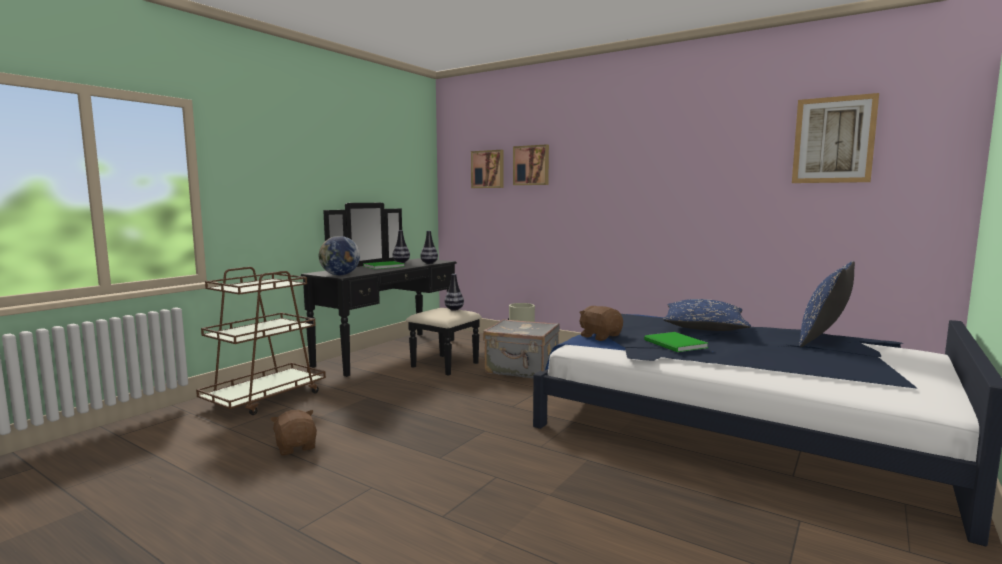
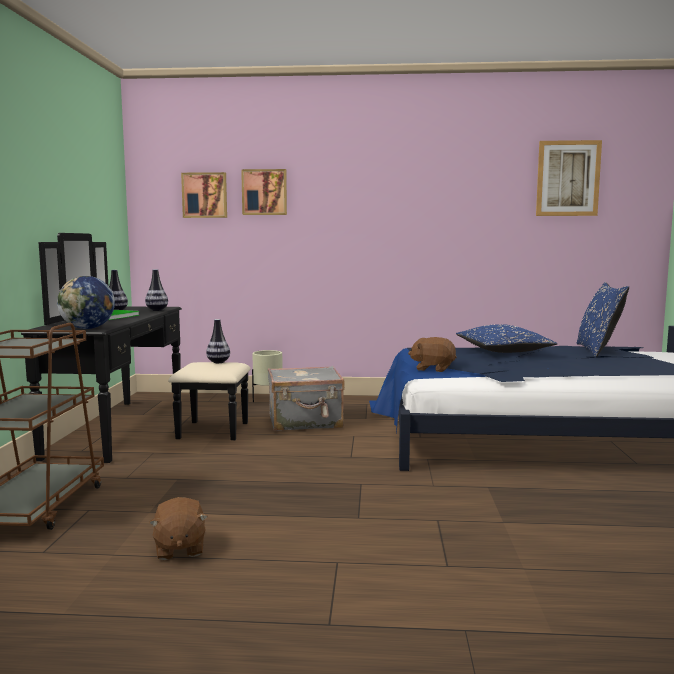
camera: 30 degrees left, 0 degrees up
(296, 447) = (179, 548): brown plush toy -> brown plush toy turned 135 degrees counterclockwise
(675, 344) = (515, 366): green book -> none

